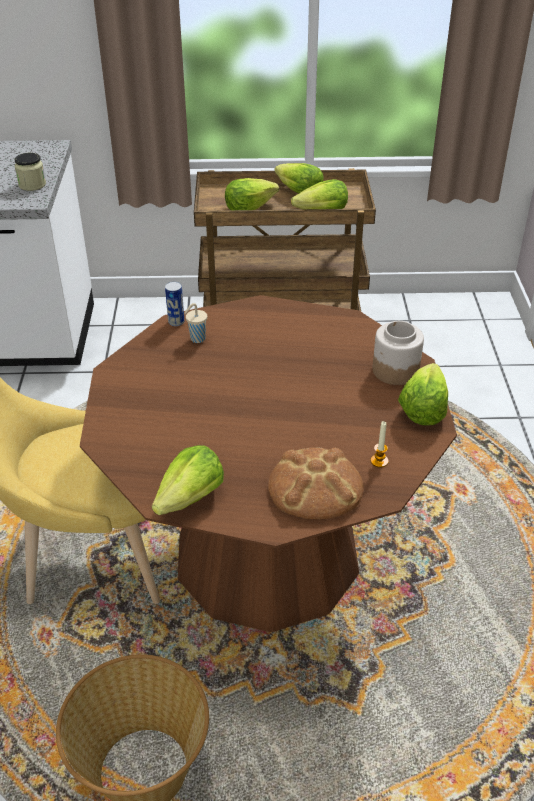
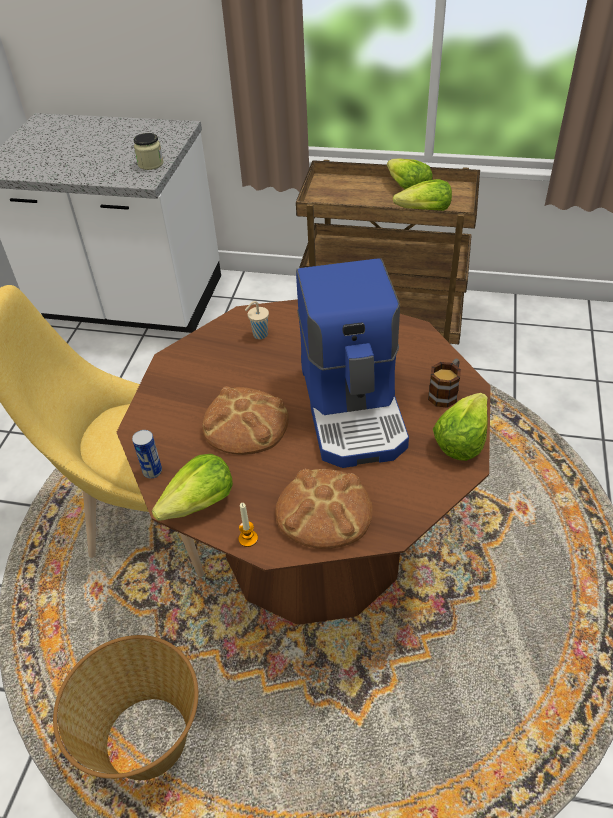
camera: 15 degrees right, 5 degrees up
(176, 322) = (245, 314): can -> can (152, 471)
(211, 420) = (245, 423): none -> bread
(249, 207) = (354, 201): lettuce -> none
(314, 394) = (354, 408): none -> coffee machine
(379, 461) = (398, 492): candle -> candle (248, 538)
(395, 370) = (445, 392): jar -> mug

